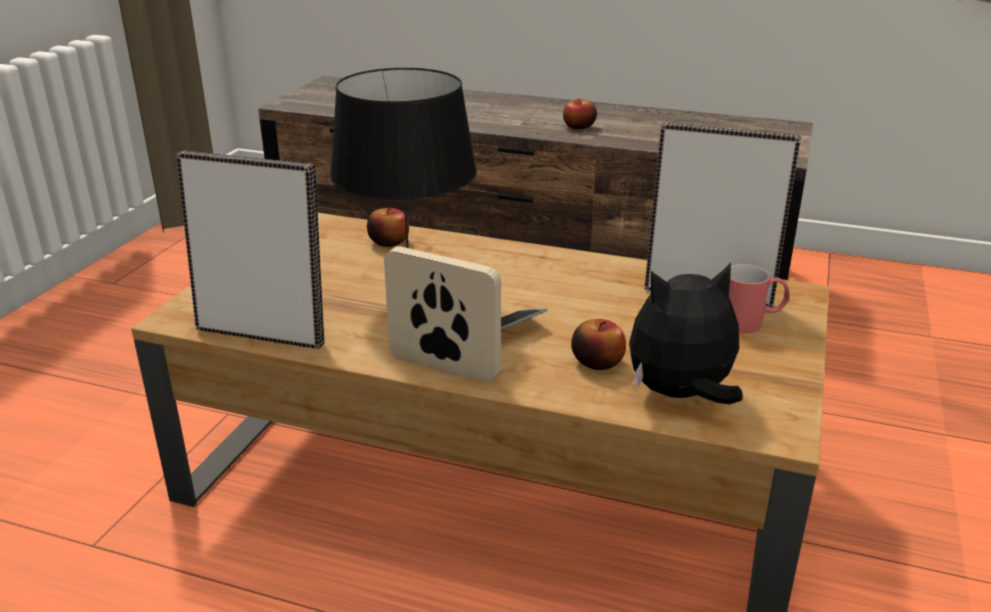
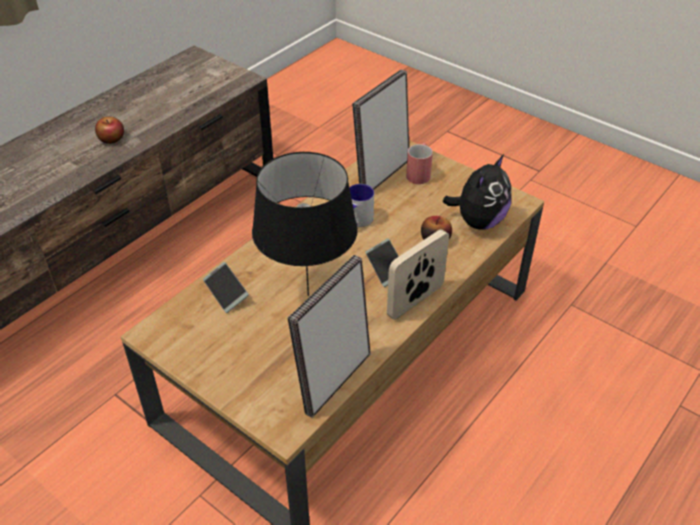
camera: 70 degrees left, 15 degrees up
(389, 242) = (226, 291): apple -> phone
(584, 294) = (357, 221): none -> mug
(681, 395) = (478, 221): plush toy -> plush toy turned 150 degrees counterclockwise

